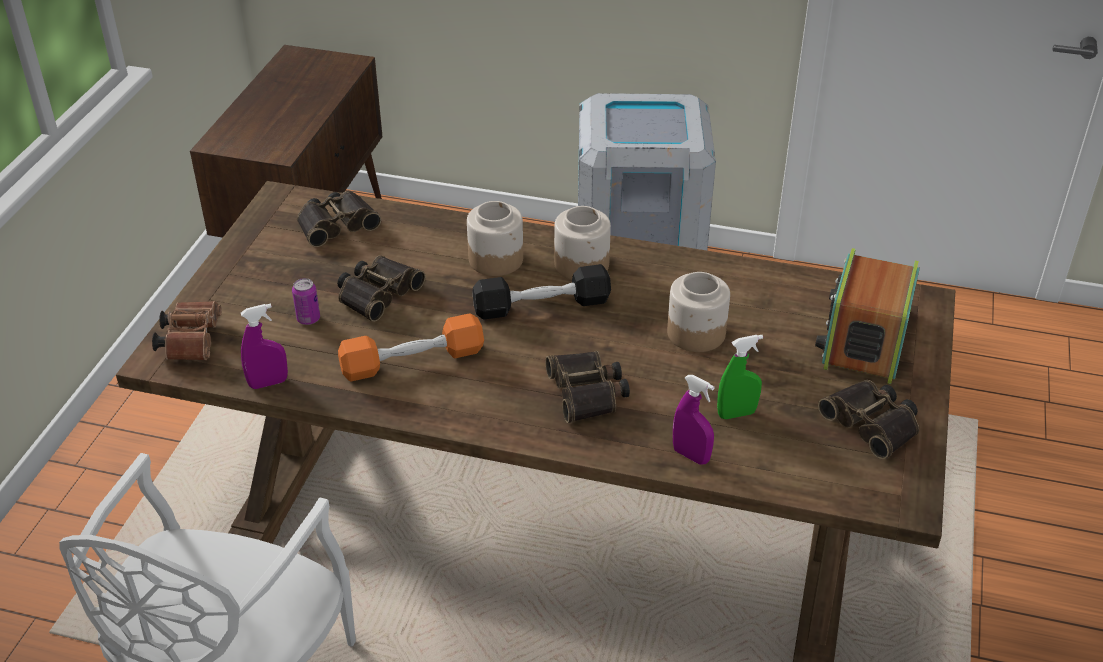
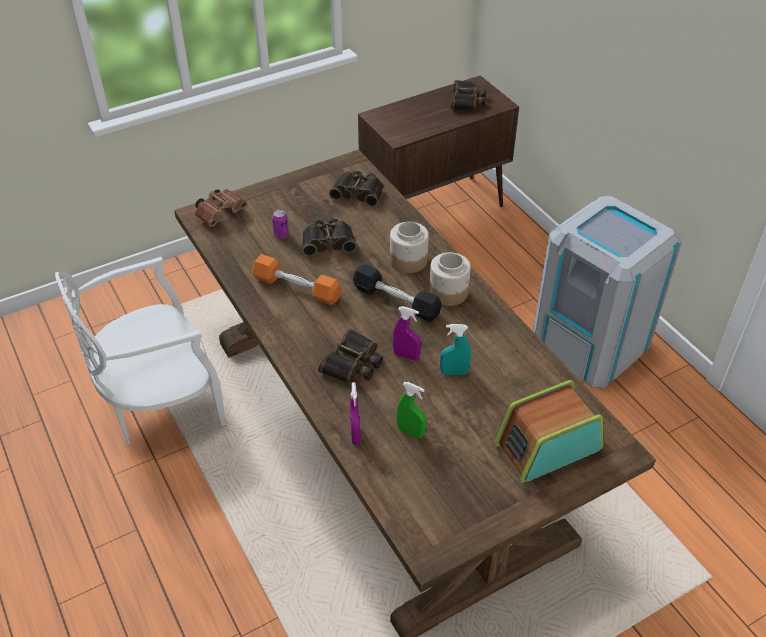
camera: 45 degrees right, 5 degrees up
(268, 383) = (224, 256): purple spray bottle -> purple spray bottle (406, 356)
(695, 333) = (454, 372): jar -> turquoise spray bottle
(873, 423) = (478, 495): binoculars -> binoculars (467, 100)

